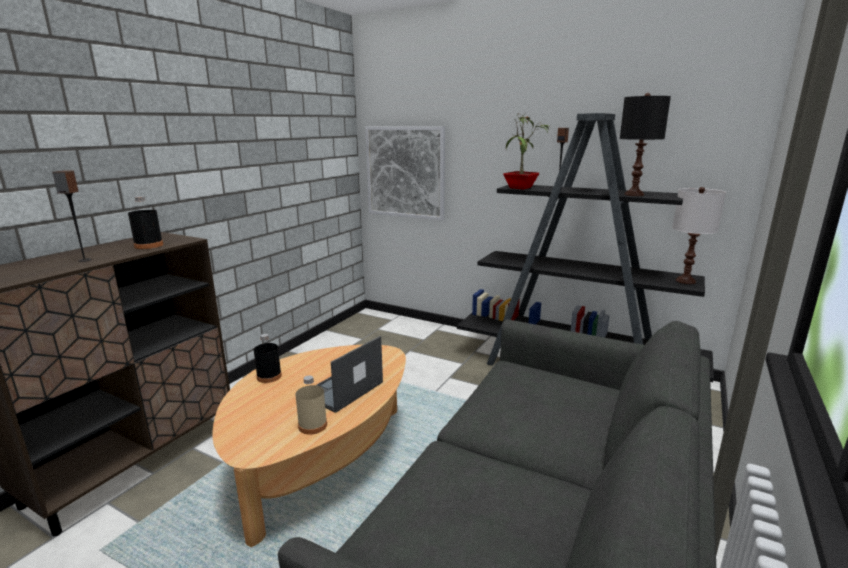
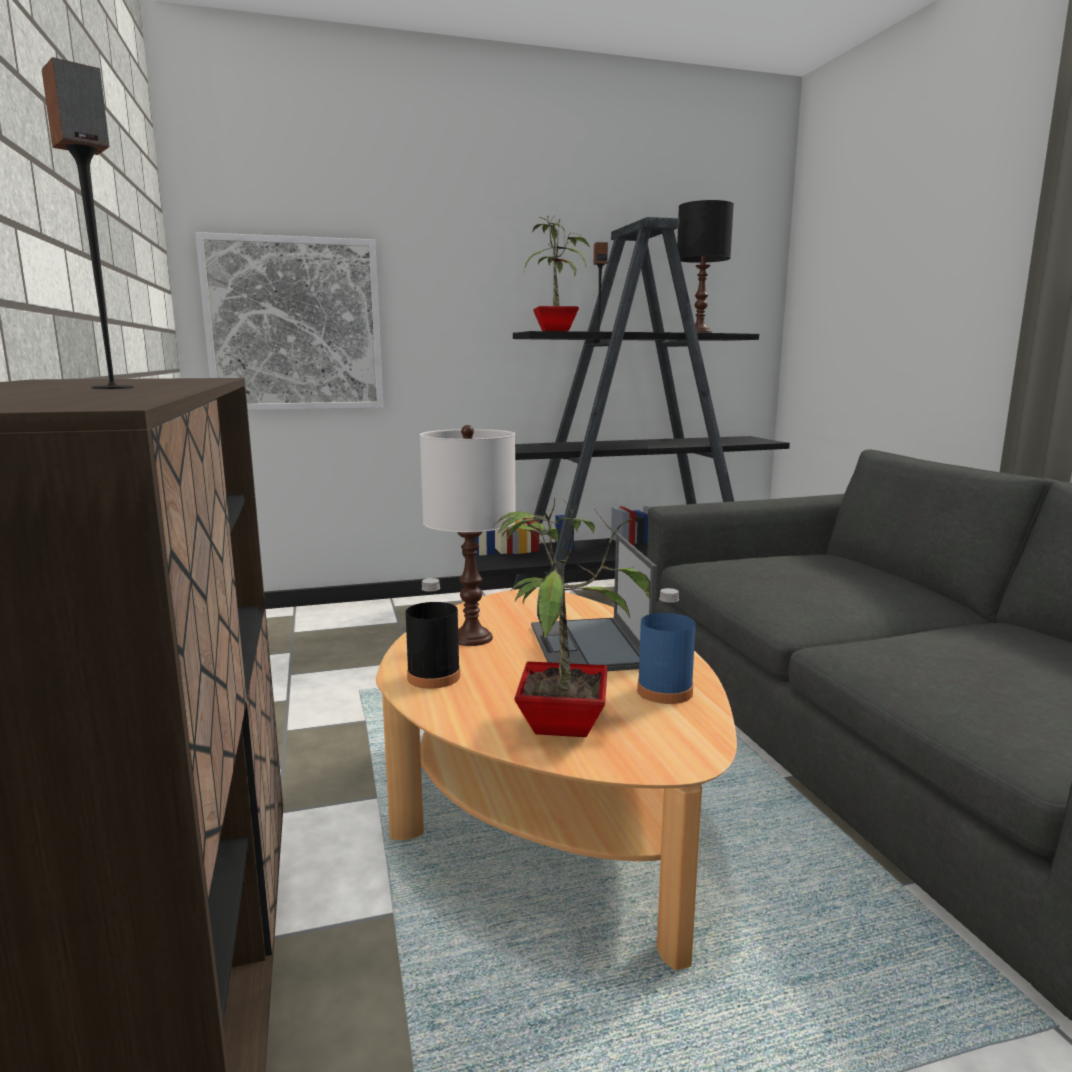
camera: 45 degrees left, 5 degrees down
(149, 245) = (157, 381): black bottle -> none
(256, 417) = (563, 722): none -> potted plant
(312, 425) = (664, 691): beige bottle -> blue bottle
(685, 281) = (751, 439): white table lamp -> white table lamp (471, 638)

